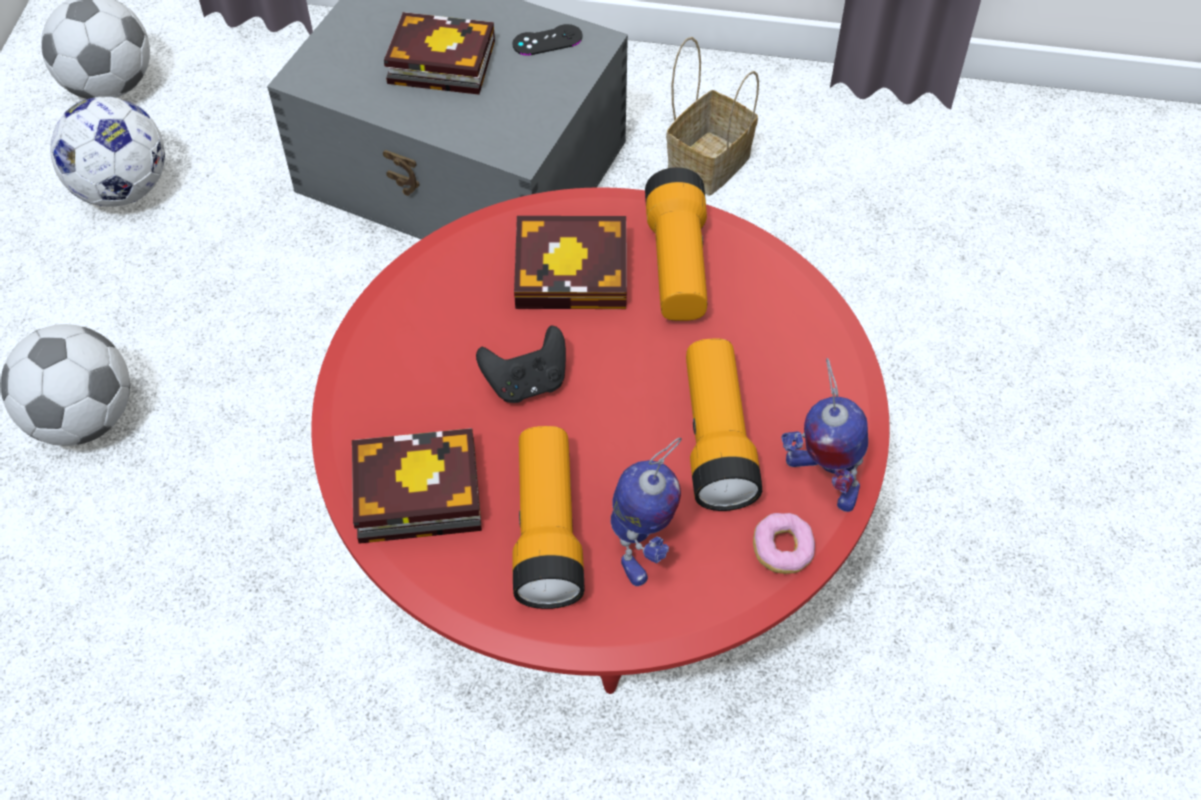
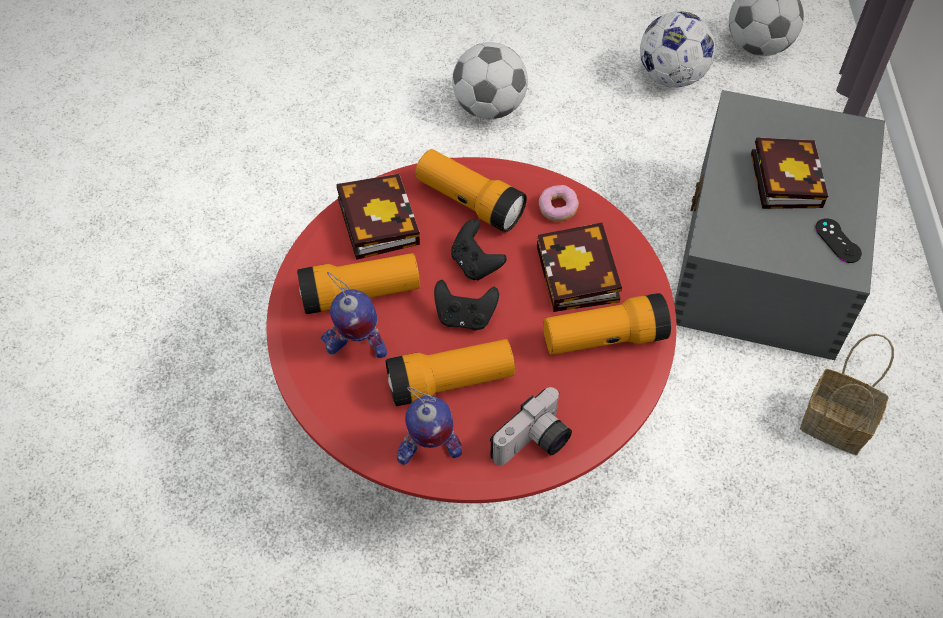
camera: 80 degrees right, 0 degrees up
(413, 373) = (469, 202): none -> flashlight
(614, 408) = (465, 317): none -> black game controller
(782, 550) = (365, 433): donut -> donut (557, 209)
(821, 363) = (534, 444): none -> camera
(821, 479) = (428, 453): toy robot -> toy robot turned 135 degrees counterclockwise

